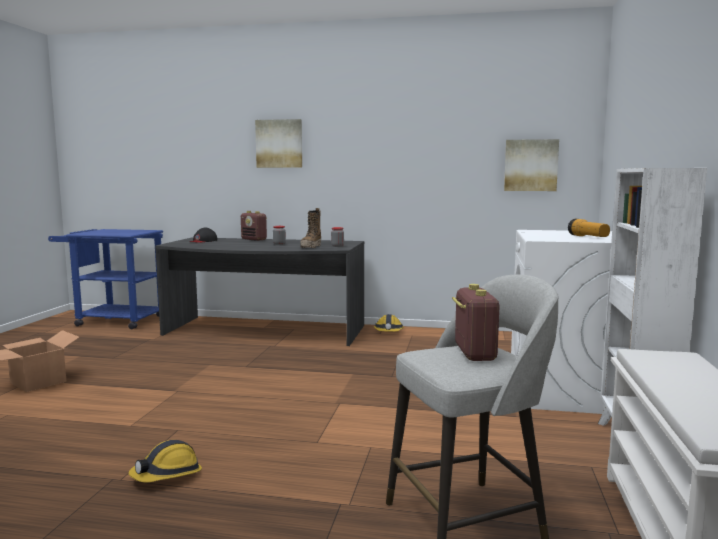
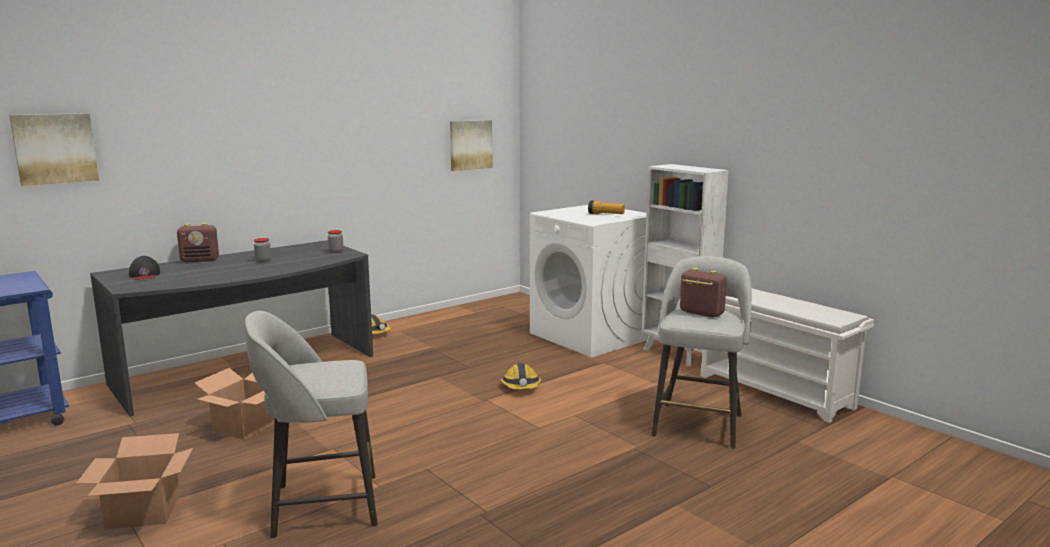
camera: 50 degrees left, 5 degrees up
(82, 420) = (321, 506): none -> grey stool
(167, 475) = (507, 492): hard hat -> hard hat (521, 387)
(182, 359) = (245, 426): none -> cardboard box
(279, 143) = (211, 132): picture -> picture (55, 148)
(311, 247) = (317, 258): boot -> none

